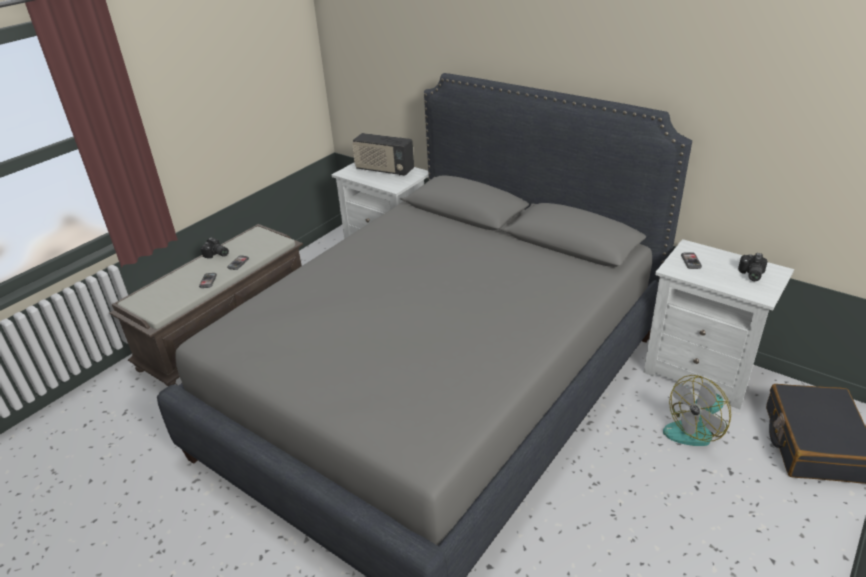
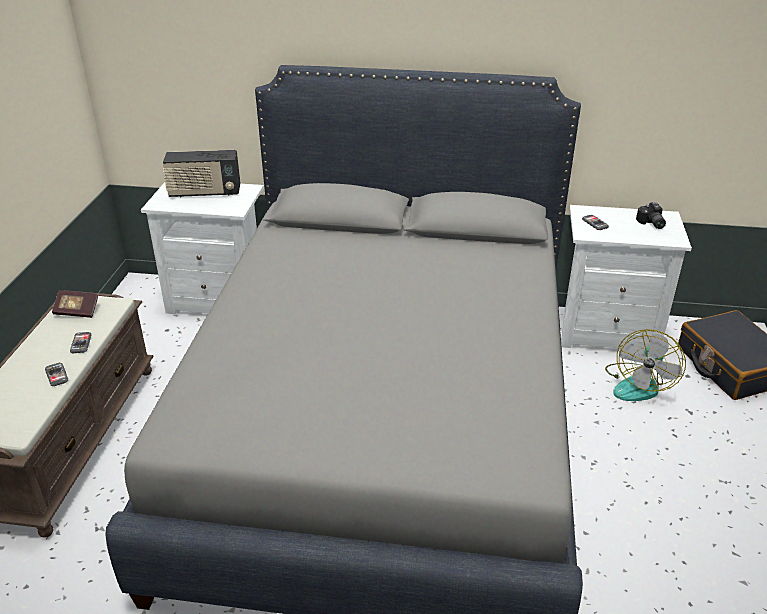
camera: 30 degrees left, 0 degrees up
(216, 255) = (39, 341): camera -> none
(253, 240) = (77, 311): none -> book

